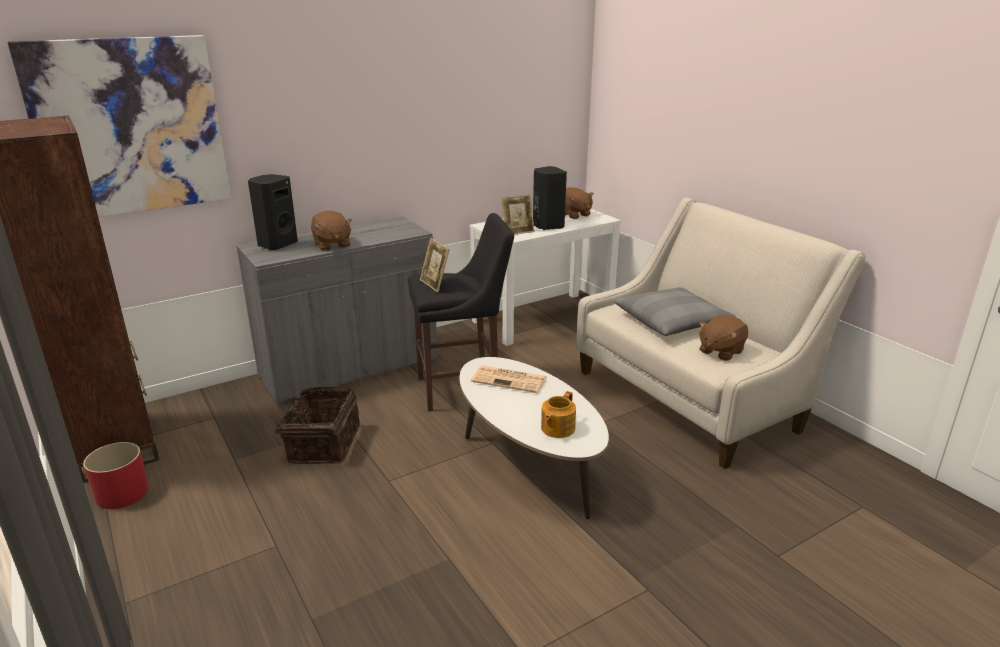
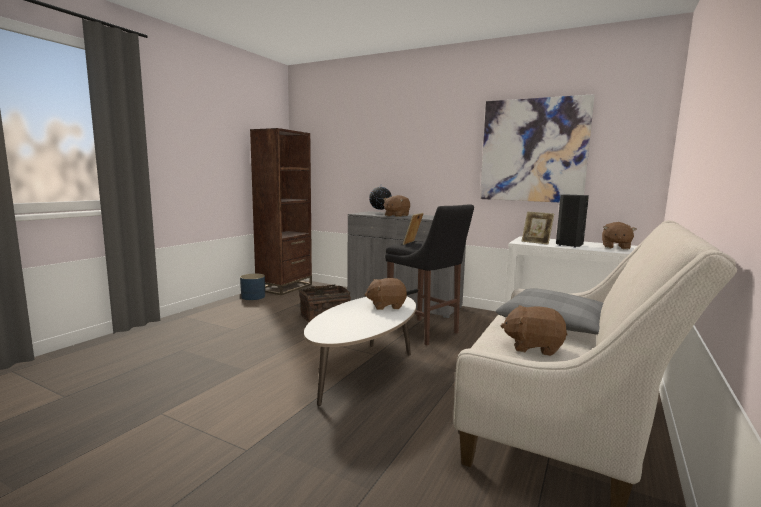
camera: 60 degrees right, 15 degrees down
(123, 493) = (253, 297): red planter -> blue planter
(130, 127) = (337, 143): picture -> picture (533, 150)
(276, 244) = (380, 213): black speaker -> globe
(510, 380) = (386, 306): newspaper -> brown plush toy
(557, 428) = (337, 326): teapot -> none

